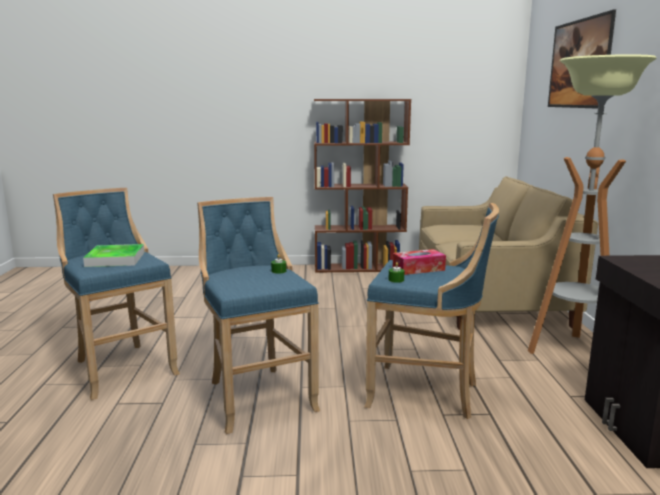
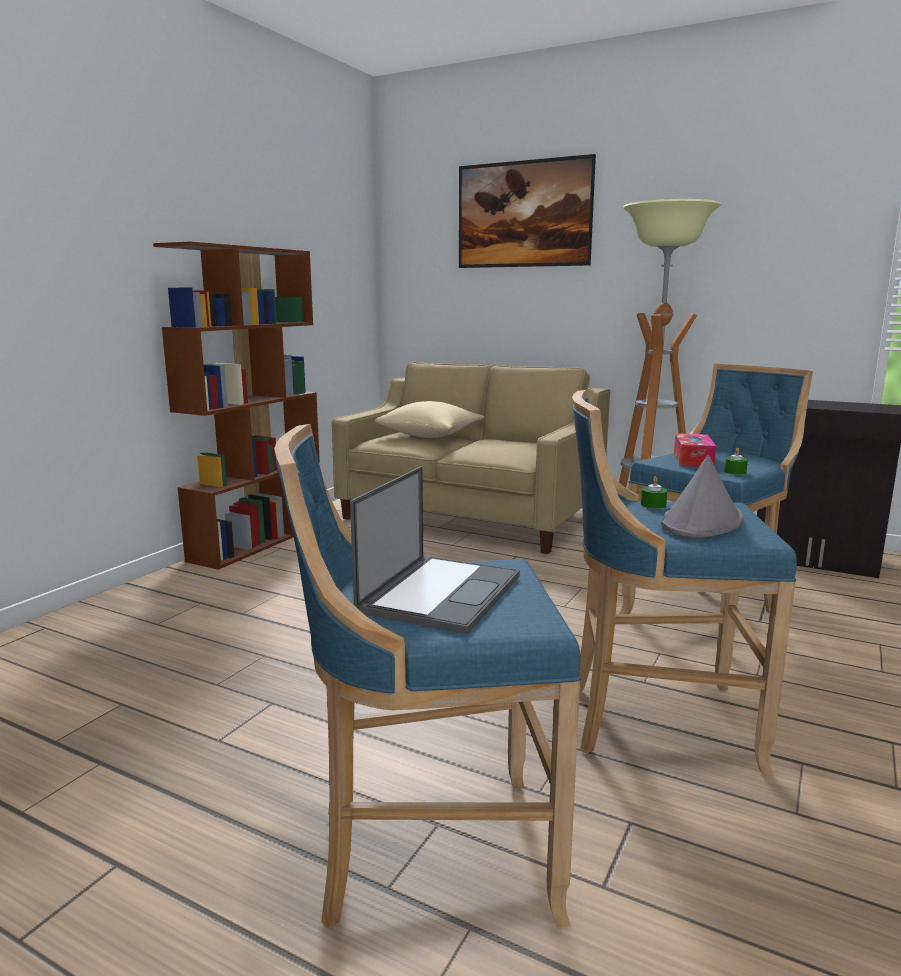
camera: 60 degrees left, 0 degrees up
(115, 259) = (441, 592): tray -> laptop
(253, 281) = (702, 522): none -> grey hat
(475, 231) = (431, 436): none -> beige pillow

